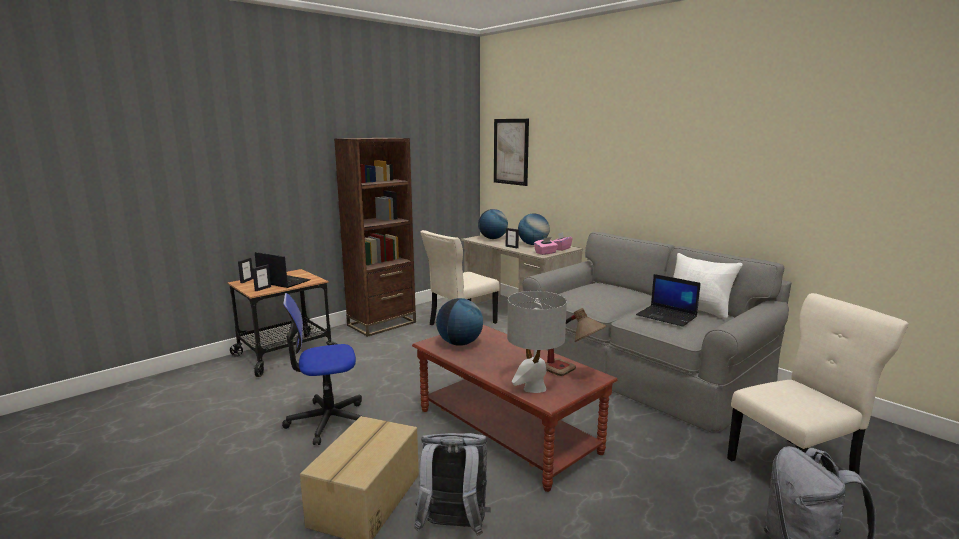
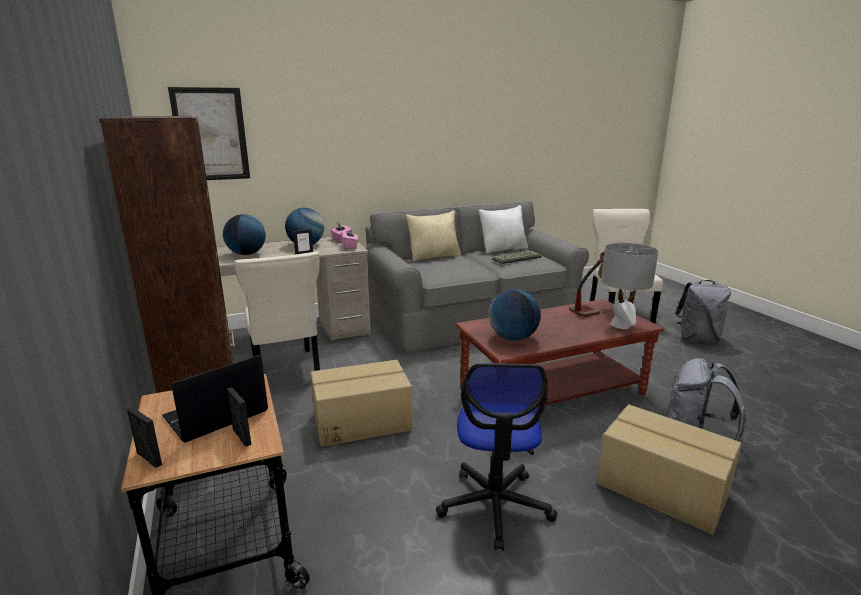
camera: 70 degrees left, 5 degrees up
(410, 360) = (361, 421): none -> cardboard box
(618, 288) = (434, 257): none -> beige pillow
(667, 316) = (516, 258): laptop -> keyboard

